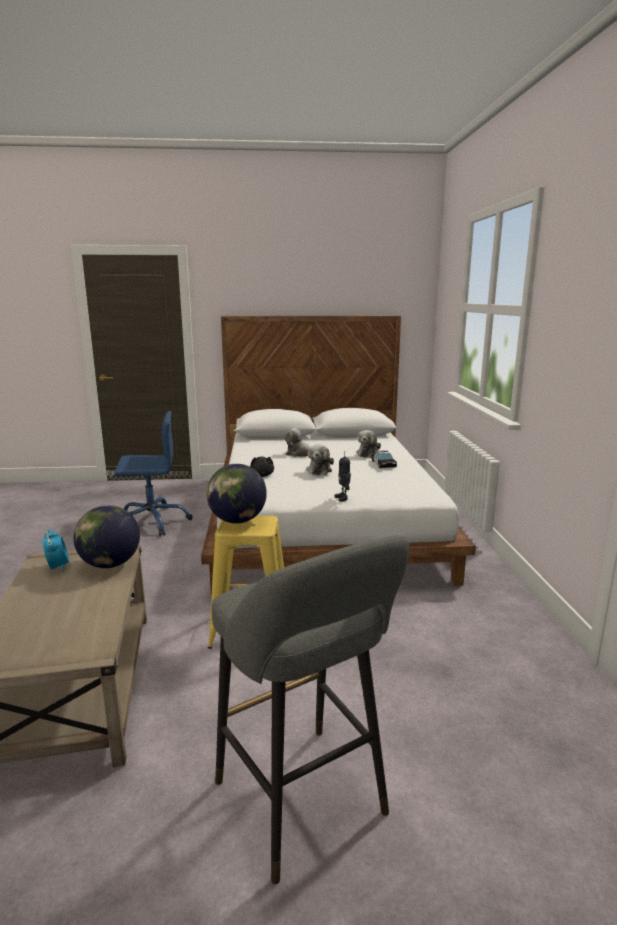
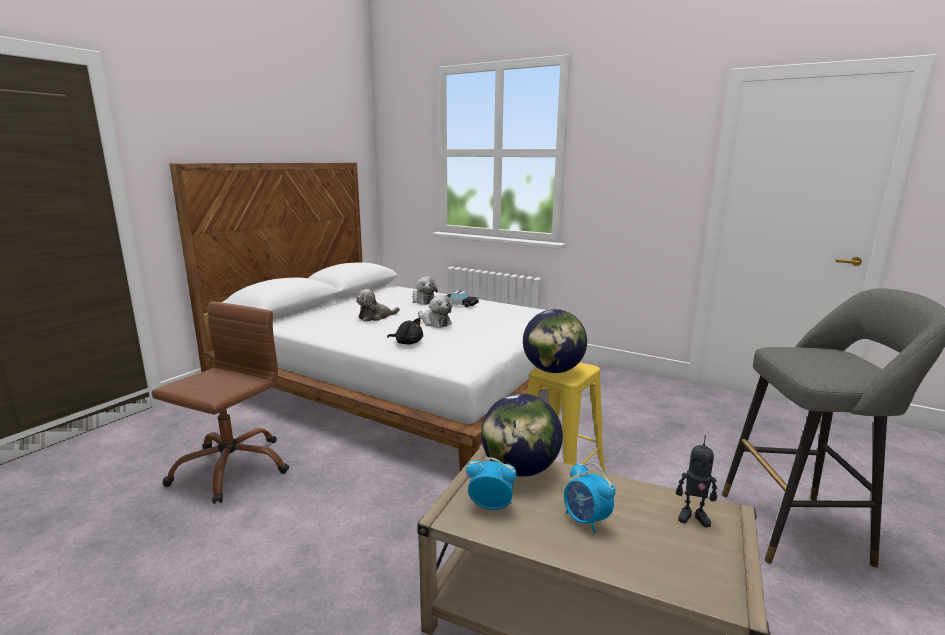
camera: 55 degrees left, 0 degrees up
(55, 599) = (586, 520): none -> alarm clock
(152, 522) = (231, 468): blue office chair -> brown office chair
(343, 498) = (516, 334): toy robot -> toy robot (693, 517)

